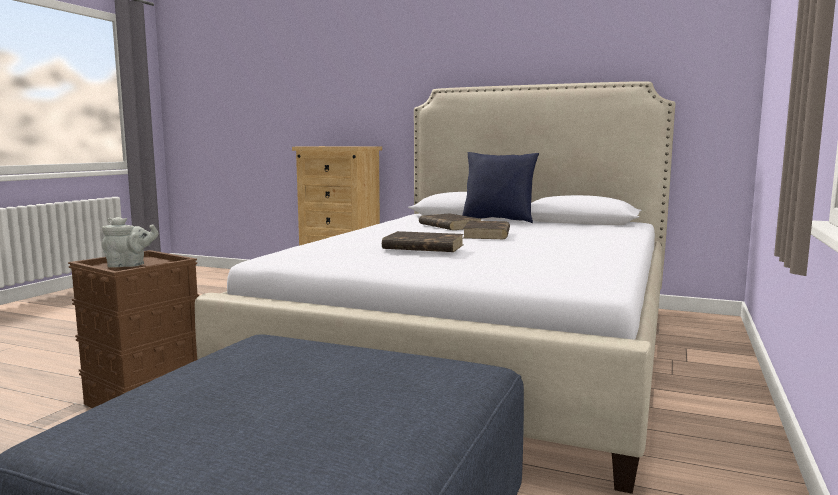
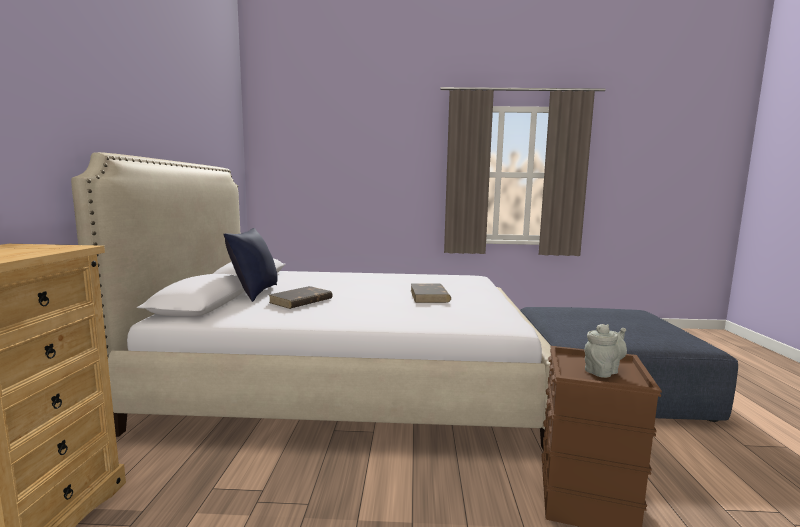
camera: 110 degrees left, 0 degrees up
(129, 265) = (603, 371): grey teapot -> grey teapot turned 90 degrees clockwise
(487, 234) = (348, 290): brown book -> none

